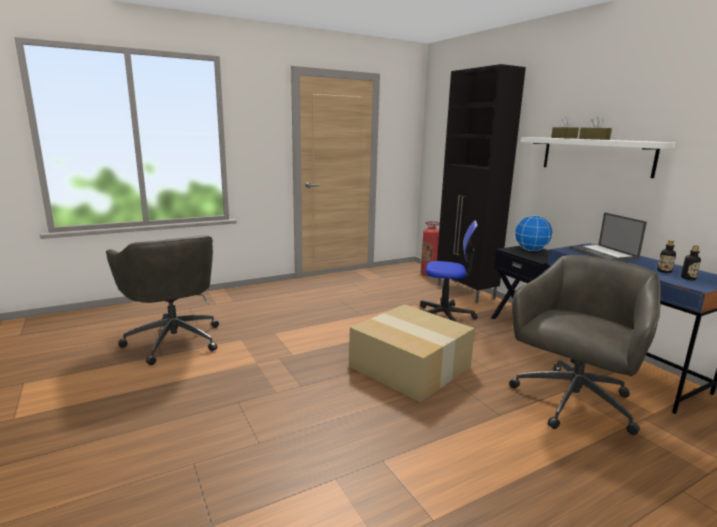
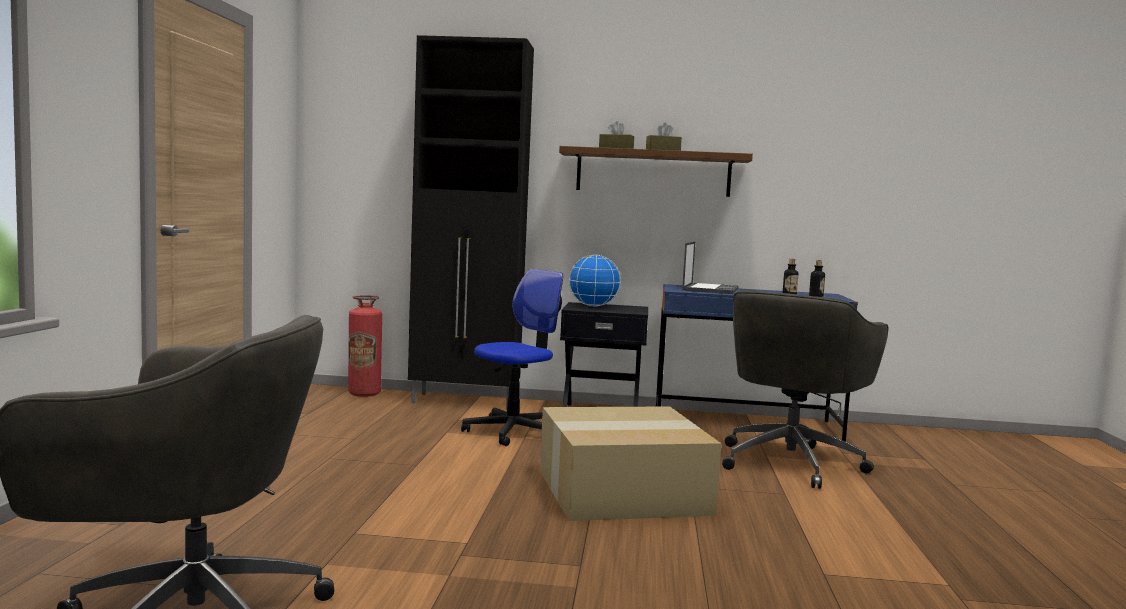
camera: 55 degrees left, 10 degrees down
(572, 403) = (791, 462): grey office chair -> grey office chair turned 135 degrees counterclockwise
(595, 156) = (653, 172): white shelf -> brown shelf
(604, 254) = (710, 289): laptop -> laptop turned 90 degrees counterclockwise

